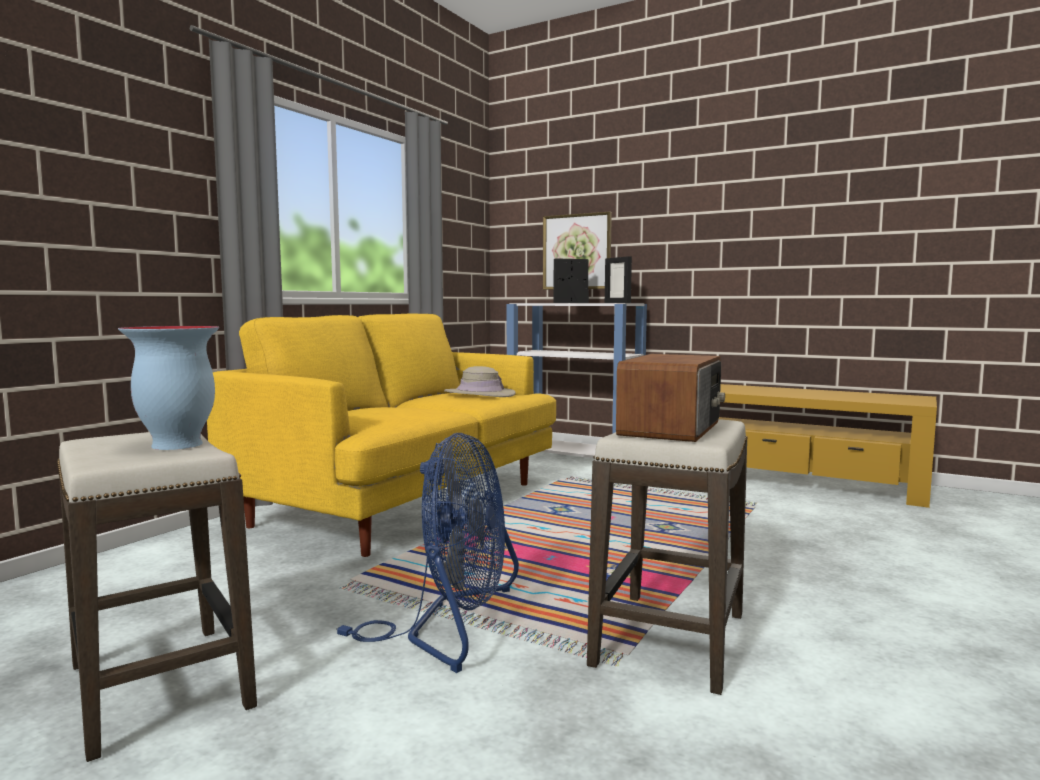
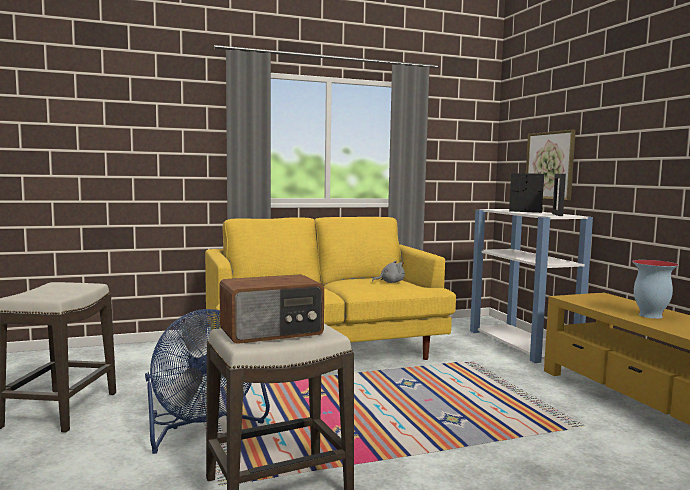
camera: 40 degrees right, 0 degrees up
(175, 445) = (67, 292): vase -> vase (649, 315)
(479, 394) = (390, 282): beige hat -> grey plush toy

